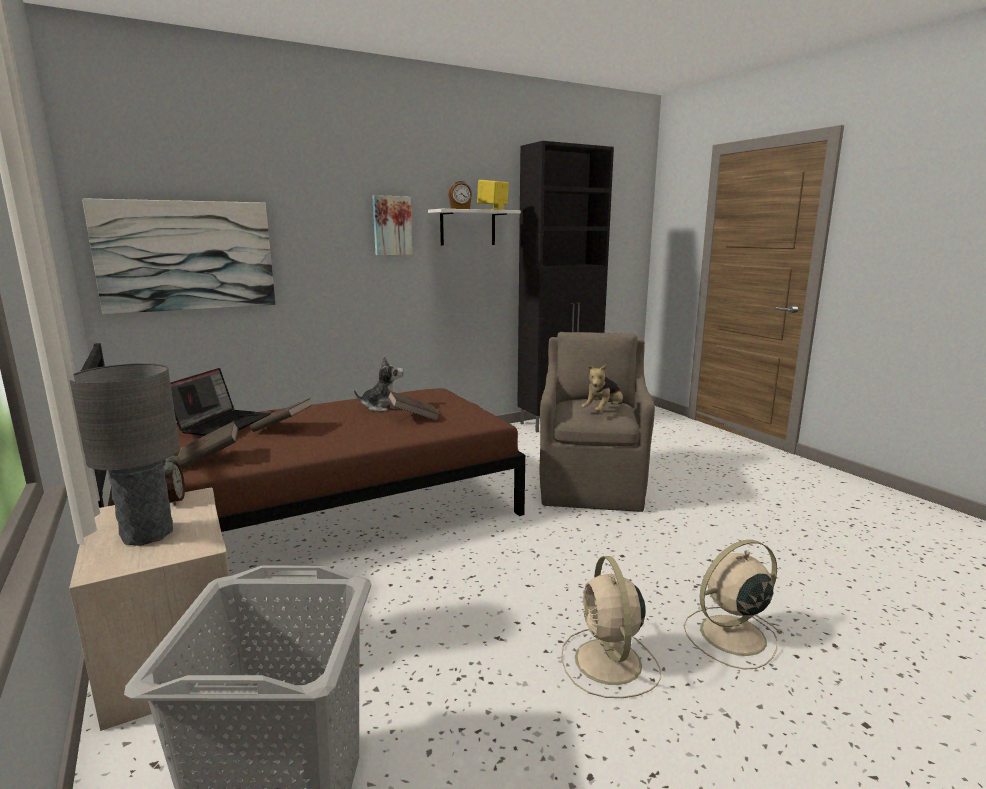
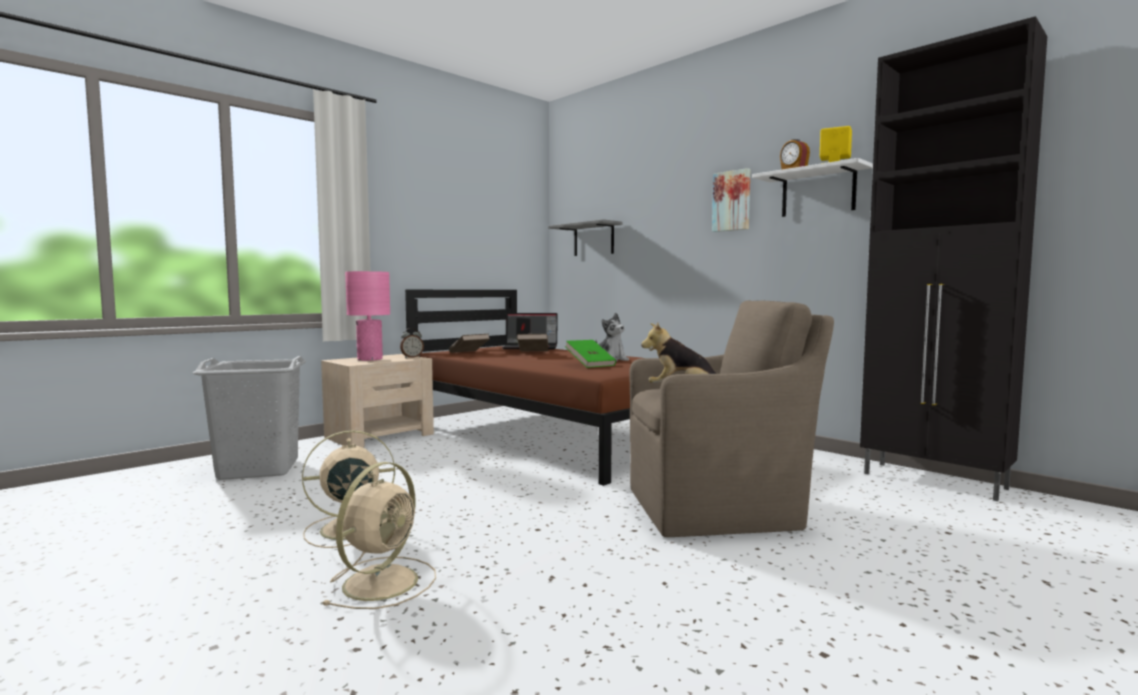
camera: 75 degrees right, 10 degrees down
(147, 535) = (369, 359): grey table lamp -> pink table lamp
(186, 256) = (593, 239): picture -> grey shelf
(413, 417) = (590, 365): brown book -> green book
(730, 635) = (383, 581): beige fan -> beige fan turned 60 degrees clockwise

